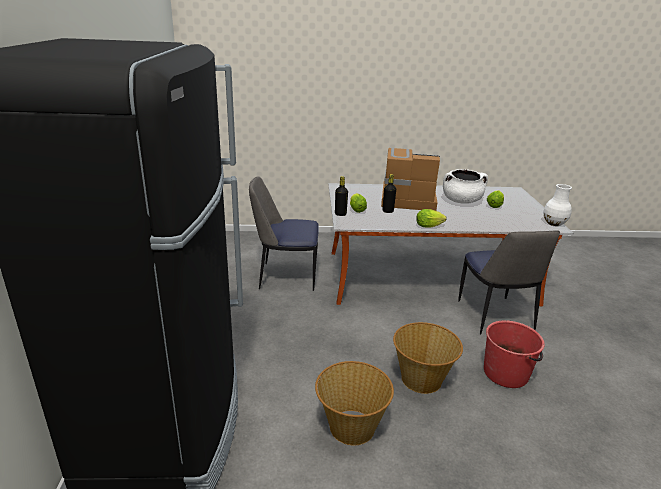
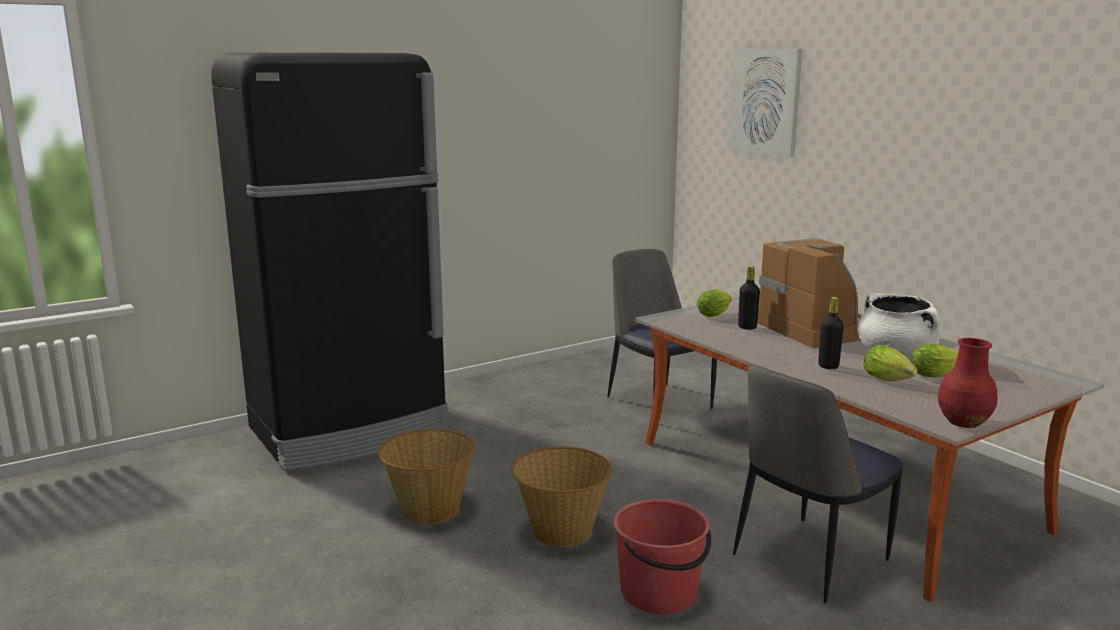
camera: 60 degrees right, 10 degrees down
(269, 58) = (766, 101): none -> picture
(340, 214) = (683, 311): black bottle -> black bottle (828, 366)
(430, 226) = (746, 353): lettuce -> lettuce (889, 380)
(553, 223) = (963, 422): white vase -> red vase

